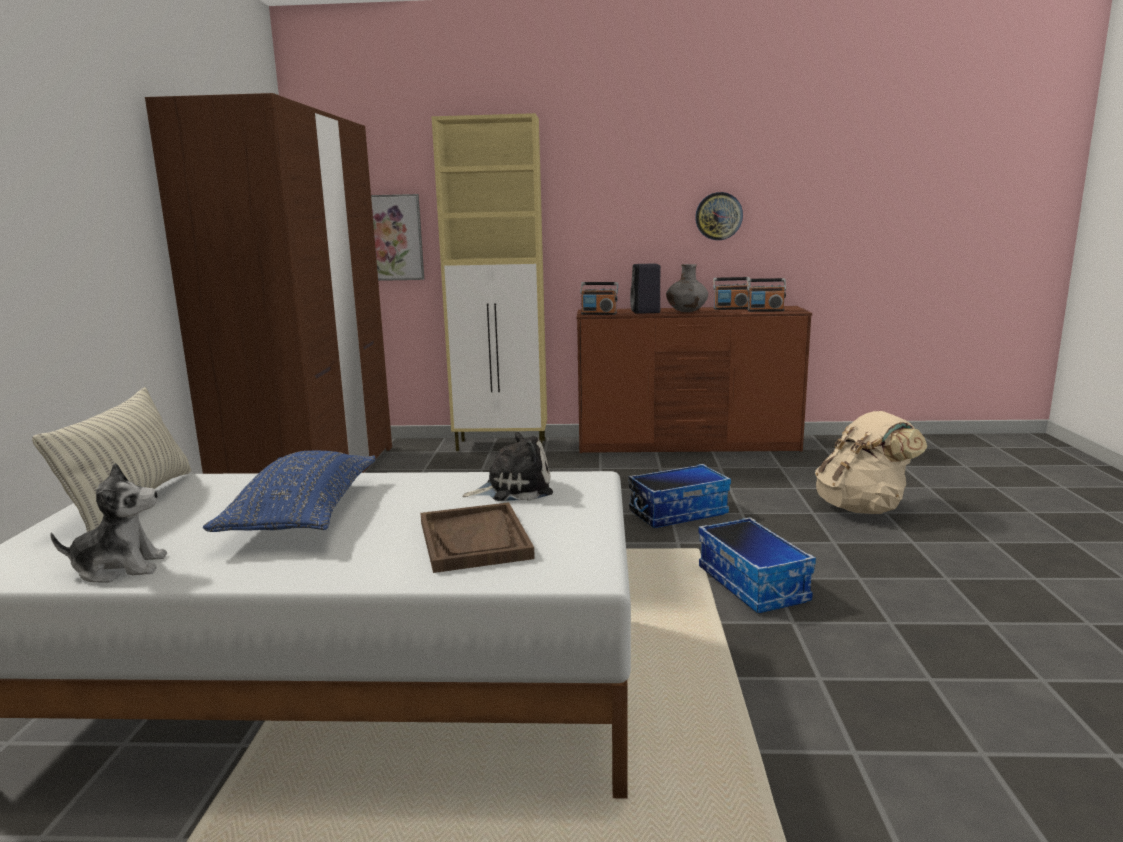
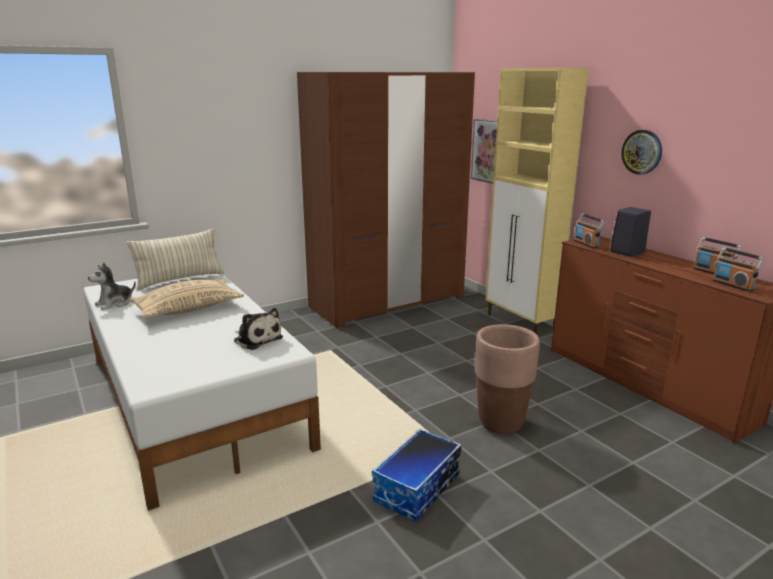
camera: 55 degrees right, 5 degrees up
(120, 568) = (115, 303): plush toy -> plush toy turned 90 degrees clockwise
(302, 513) = (188, 309): blue pillow -> beige pillow
(475, 540) = (178, 352): brown tray -> none
(678, 512) = (501, 422): storage box -> brown planter
(686, 312) = (656, 263): grey vase -> none
(718, 216) = (732, 175): wall clock -> wall clock (642, 152)
(862, 508) = (641, 511): beige backpack -> none

